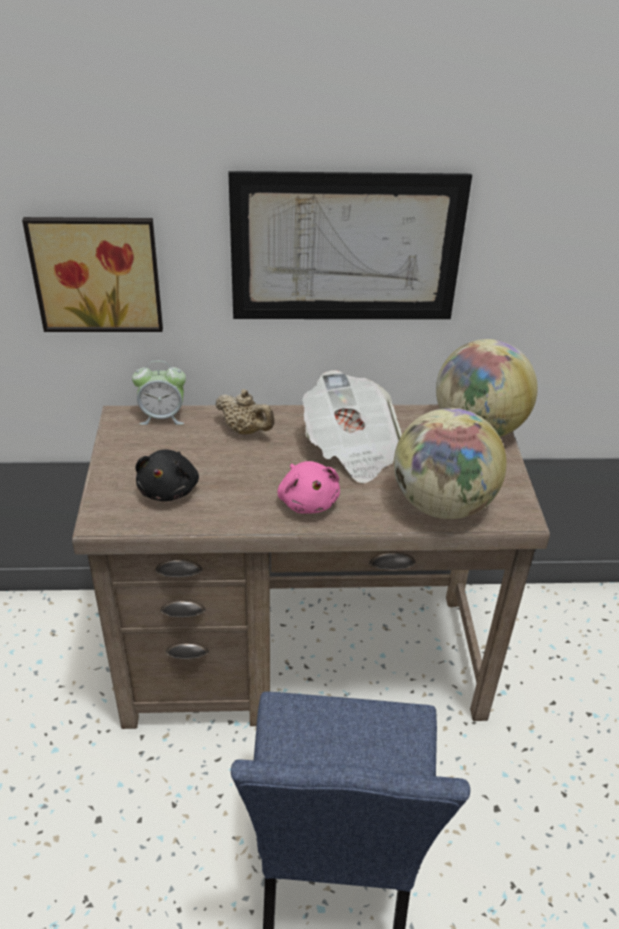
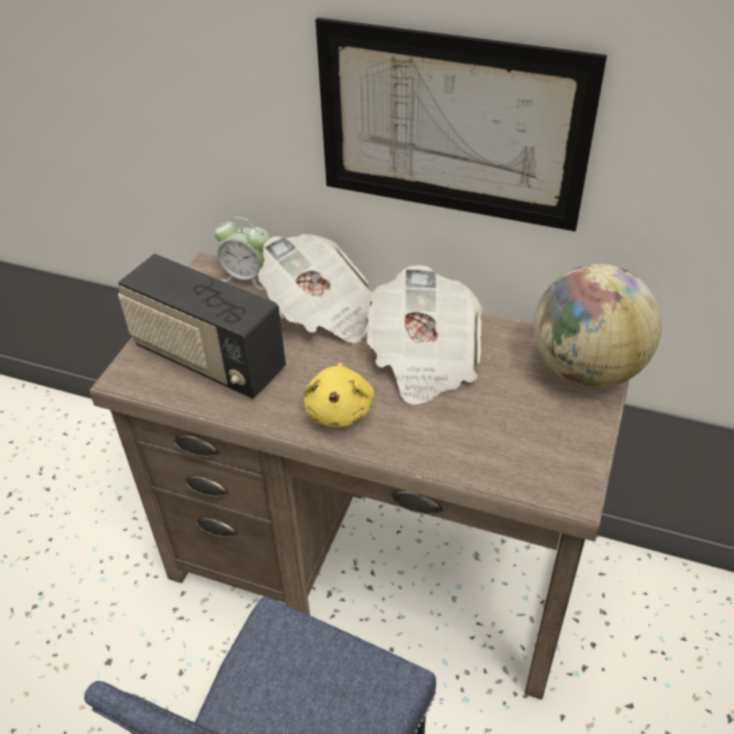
camera: 25 degrees right, 5 degrees up
(97, 272) = (190, 112): picture -> none
(169, 489) = (208, 360): black plush toy -> radio
(245, 430) = (321, 312): beige teapot -> newspaper
(308, 501) = (339, 409): pink plush toy -> yellow plush toy
(442, 504) = (487, 453): globe -> none

